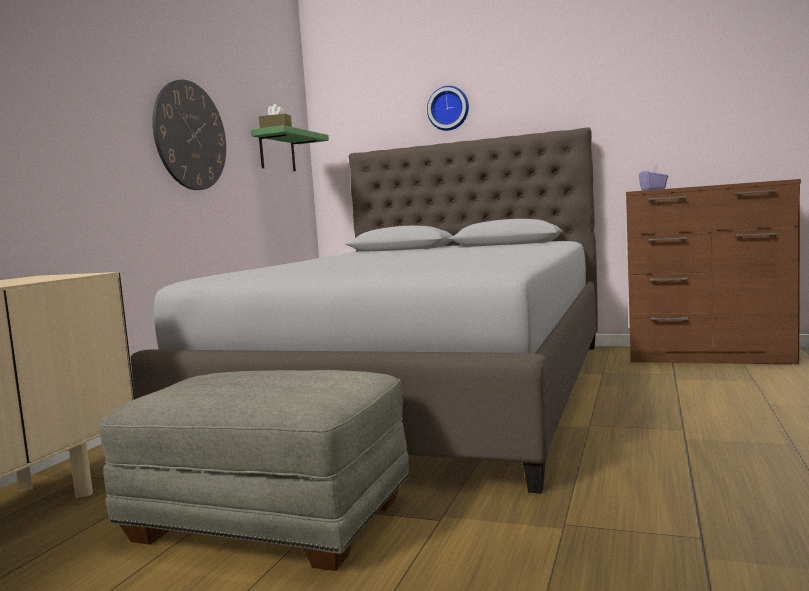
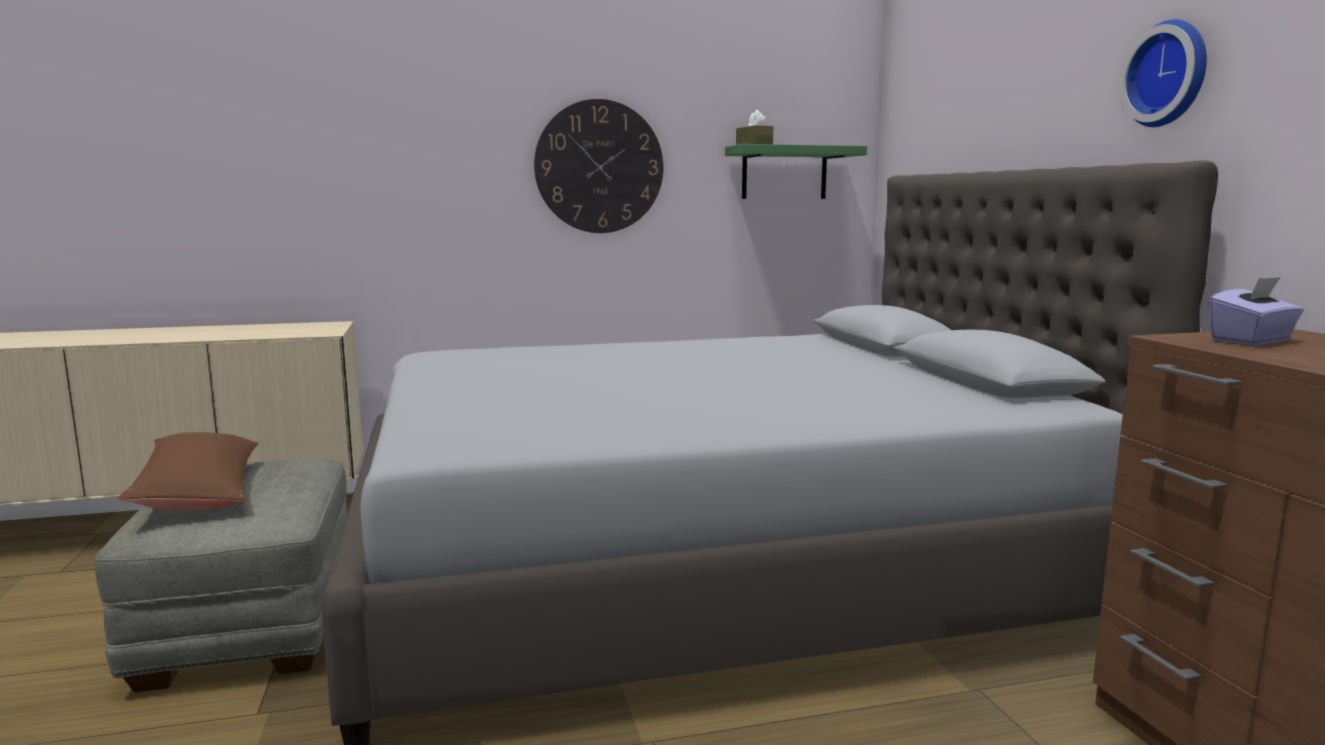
camera: 55 degrees right, 5 degrees up
(237, 392) = (199, 491): none -> brown pillow
(448, 108) = (1023, 104): wall clock -> wall clock (1170, 74)

